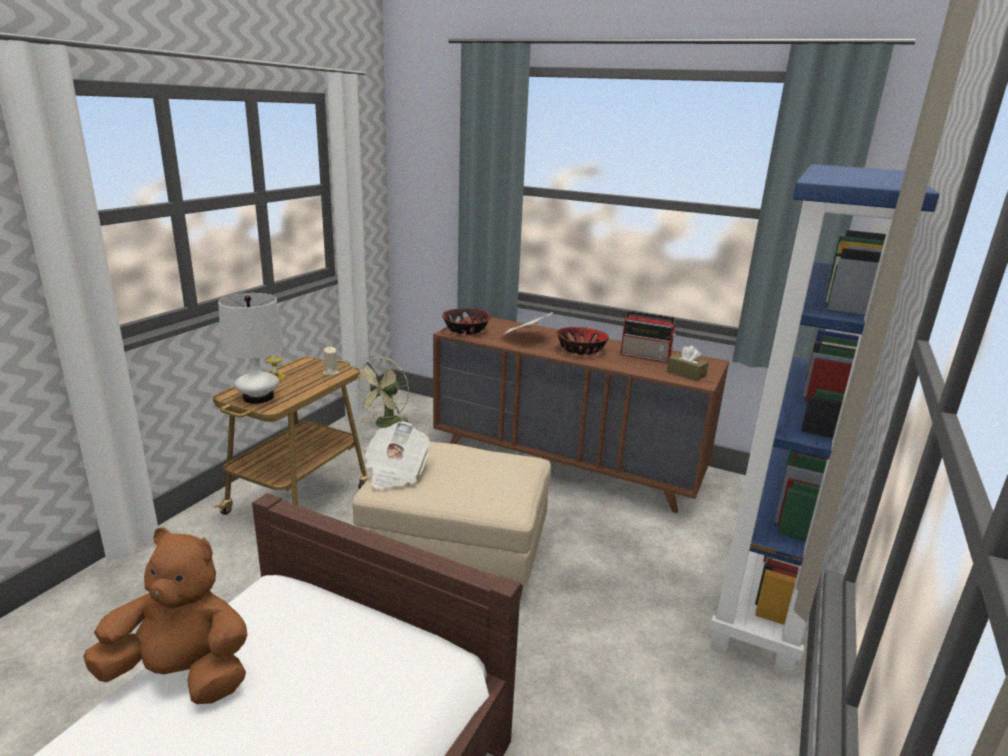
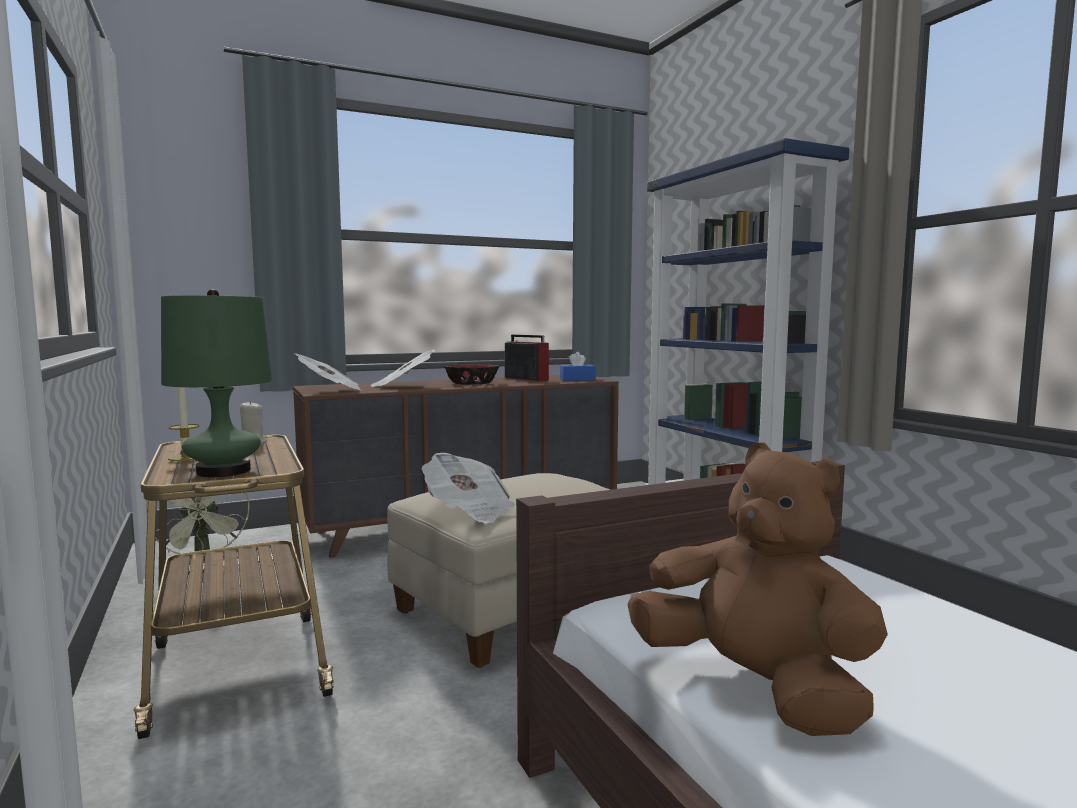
camera: 50 degrees left, 15 degrees down
(182, 674) = (753, 687): brown plush toy -> brown plush toy turned 90 degrees clockwise
(258, 397) = (224, 471): white table lamp -> green table lamp
(466, 330) = (331, 390): bowl -> newspaper
(646, 356) = (525, 379): radio -> radio turned 105 degrees counterclockwise
(686, 373) = (577, 379): brown tissue box -> blue tissue box

